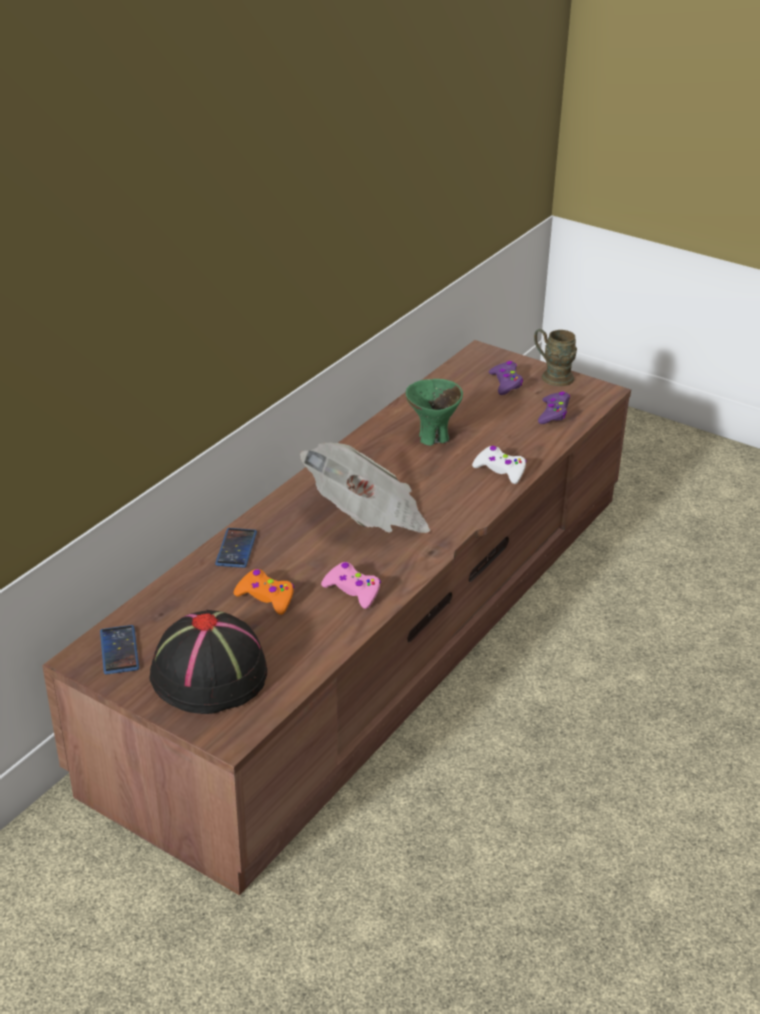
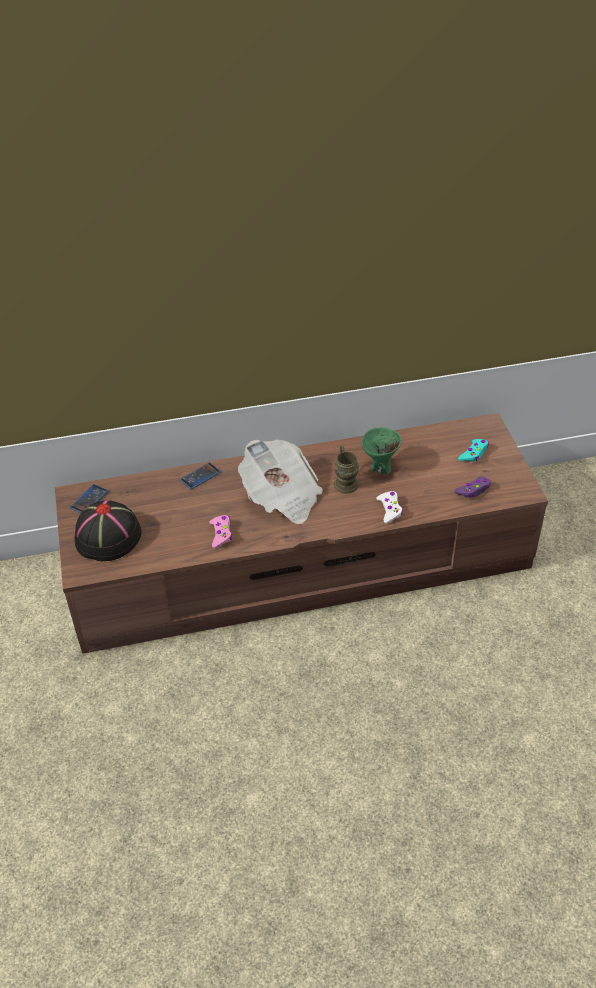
camera: 45 degrees right, 10 degrees up
(266, 597) = (179, 512): orange game controller -> none
(506, 383) = (474, 454): purple game controller -> turquoise game controller
(552, 376) = (510, 464): brown mug -> brown mug (345, 481)

